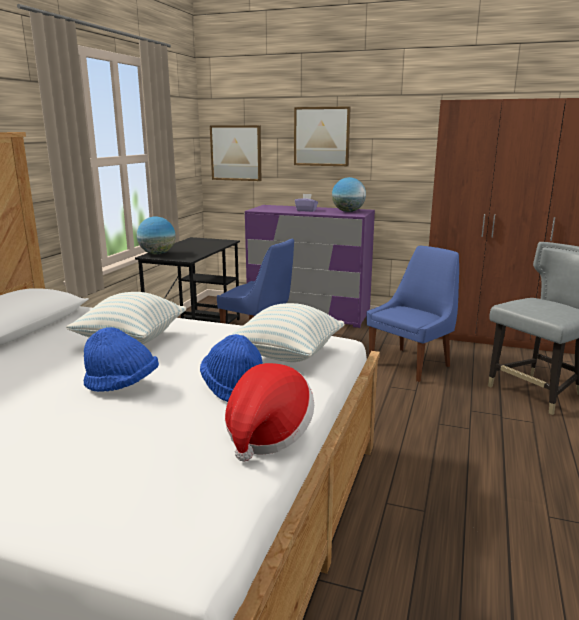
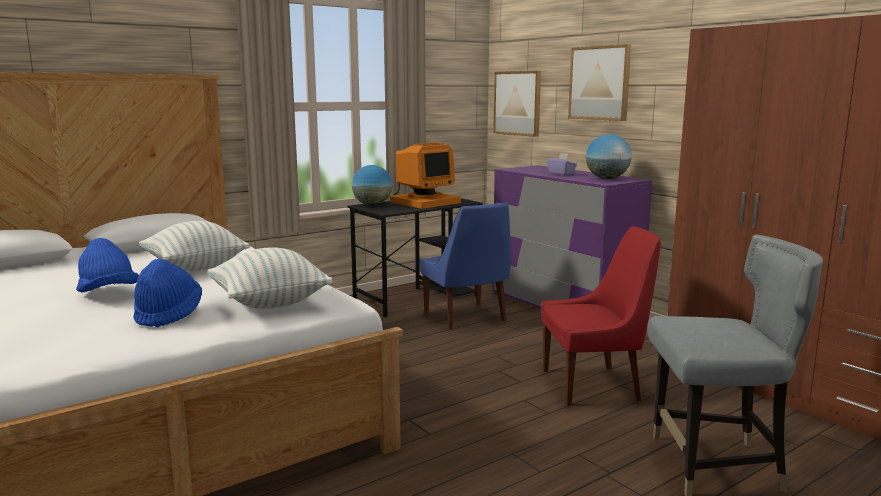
camera: 35 degrees right, 5 degrees down
(194, 245) = (424, 202): none -> monitor
(267, 434) = (102, 349): hat -> none
(411, 364) = (594, 385): blue chair -> red chair

